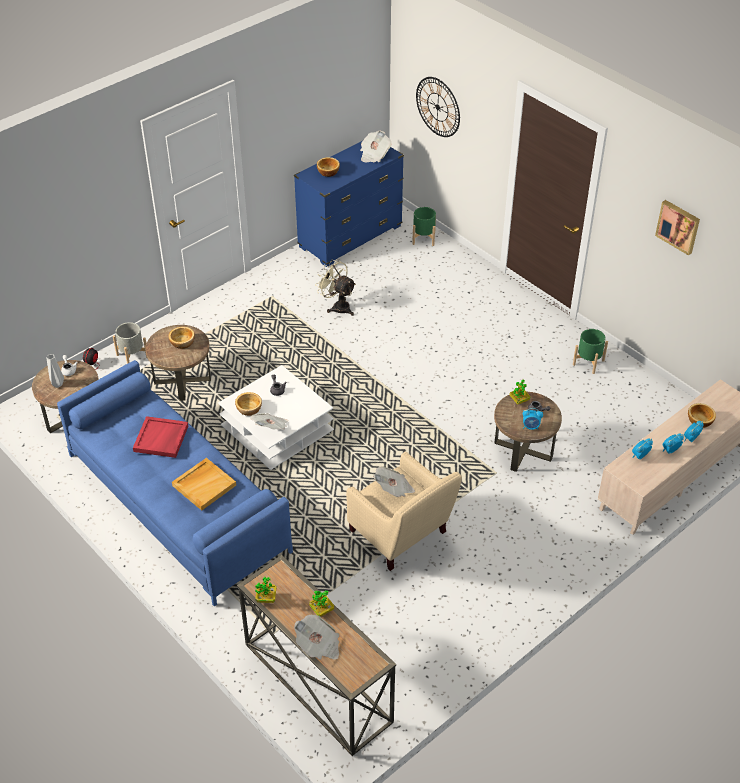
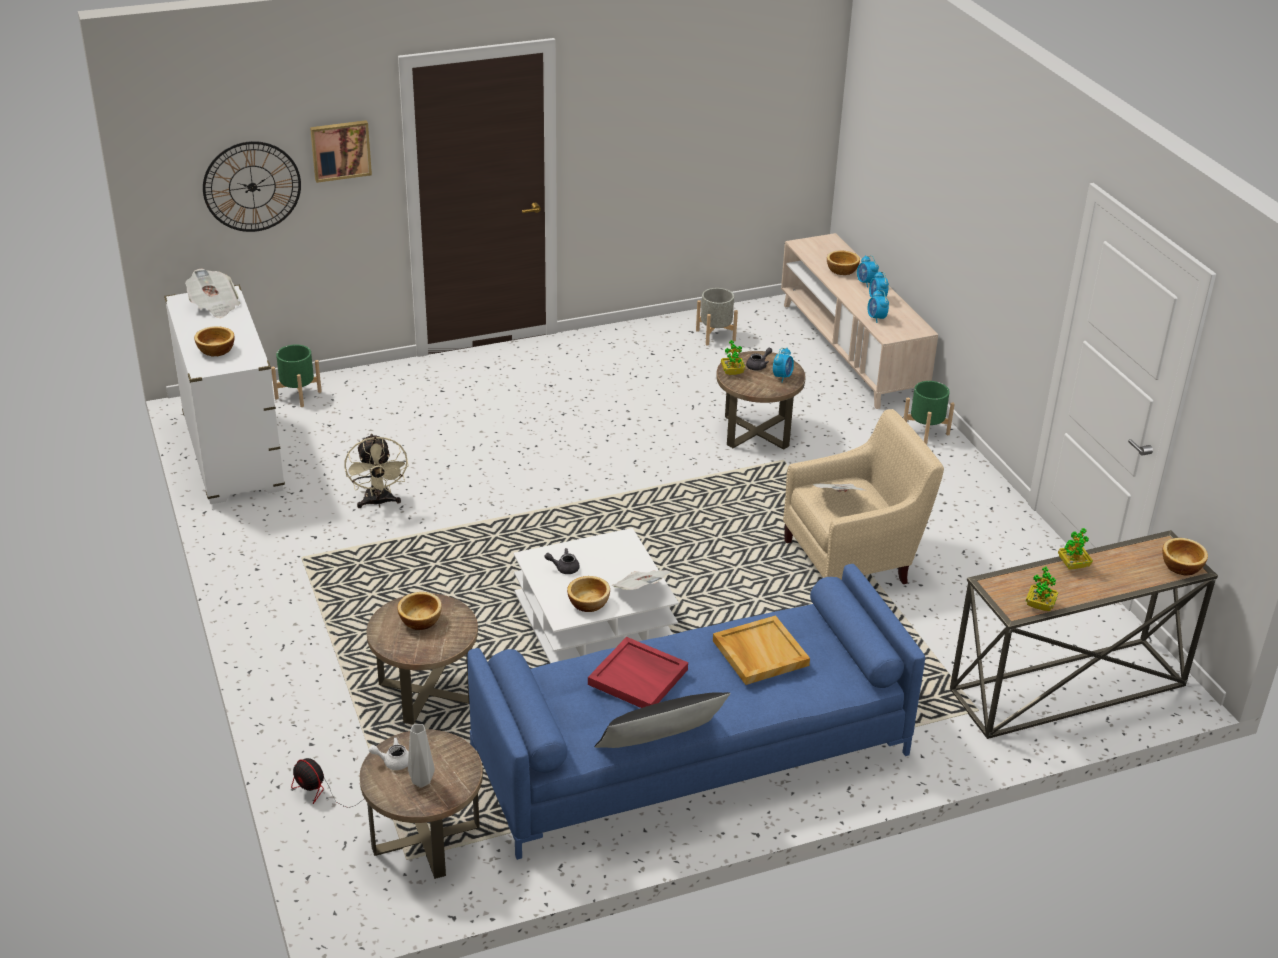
camera: 70 degrees left, 10 degrees down
(113, 463) = (661, 741): none -> black pillow
(132, 356) = (323, 737): grey planter -> grey planter (715, 335)
(318, 646) = (1129, 581): newspaper -> none
(337, 306) = (378, 502): beige fan -> beige fan turned 75 degrees counterclockwise
(350, 237) = (232, 453): blue dresser -> white dresser
(351, 674) = (1180, 566): none -> bowl
(588, 362) = (637, 346): green planter -> green planter (925, 431)
(678, 226) = (680, 100): picture -> picture (340, 150)

